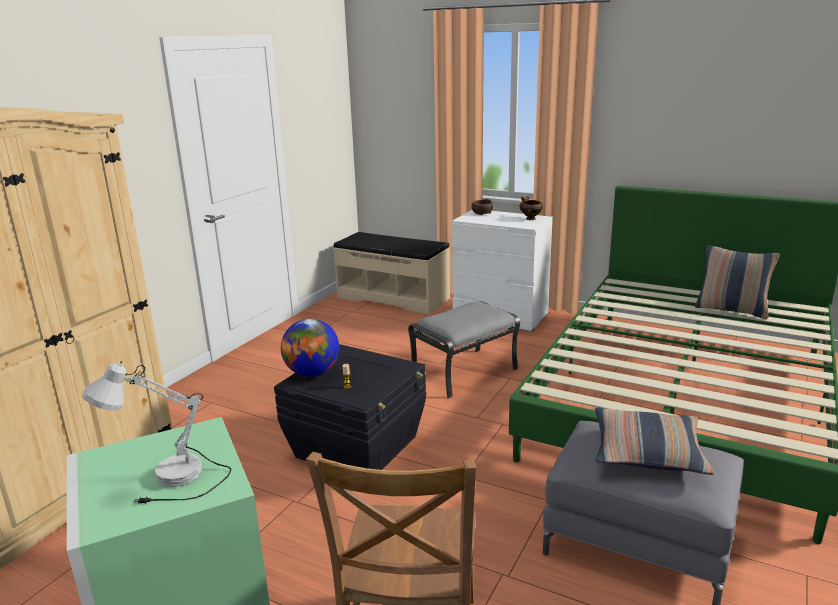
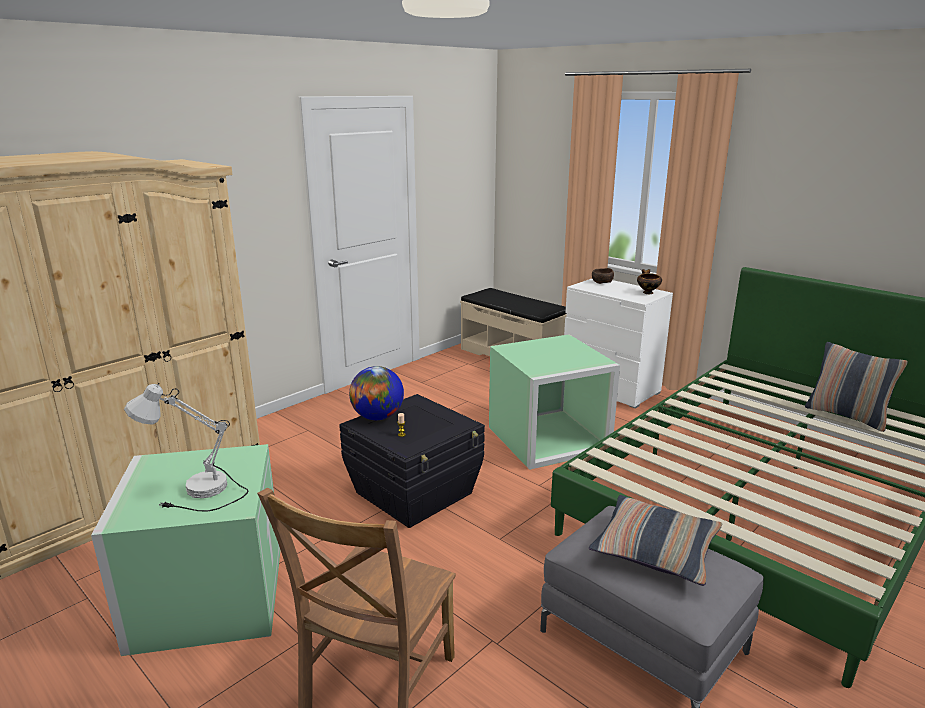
camera: 15 degrees right, 0 degrees up
(464, 373) = (547, 439): grey ottoman -> green storage box

